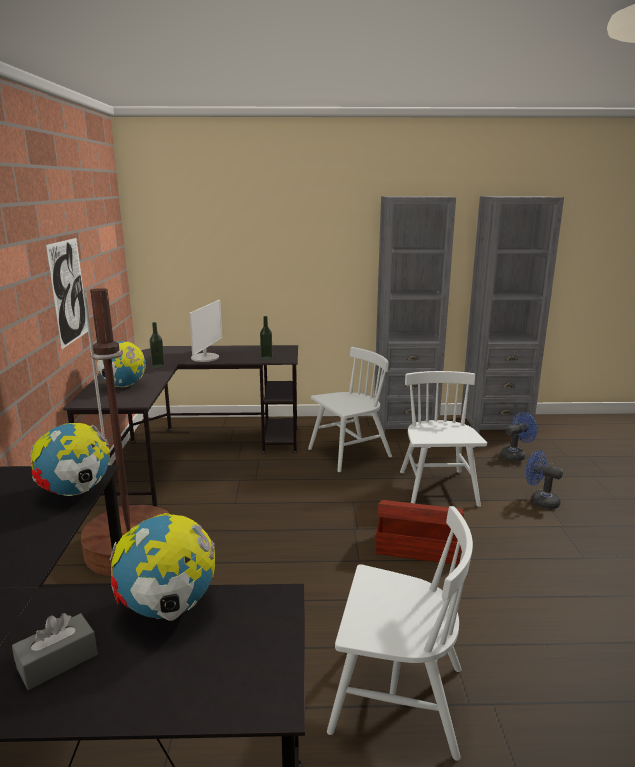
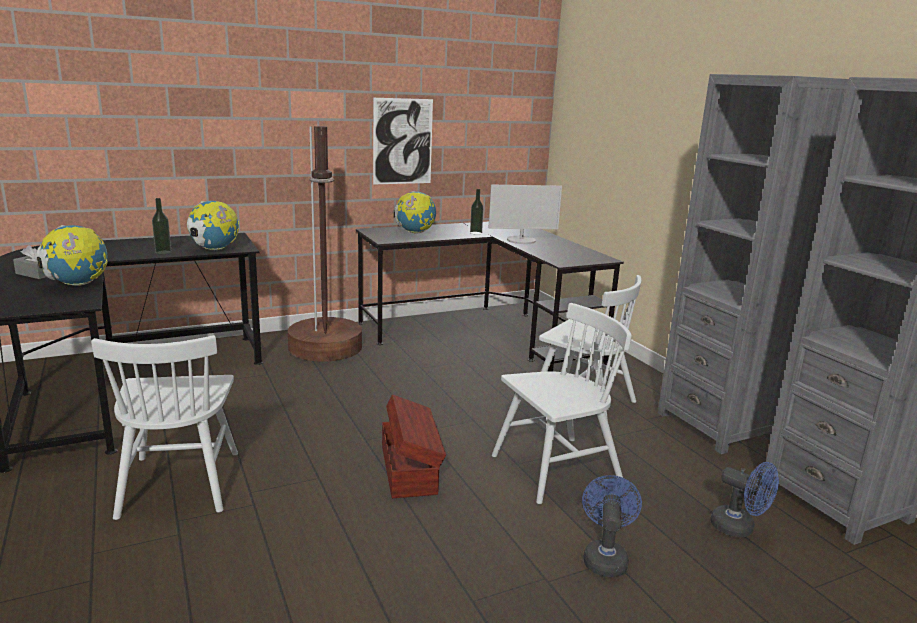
camera: 65 degrees right, 0 degrees up
(266, 358) = (554, 256): bottle -> bottle (163, 252)

